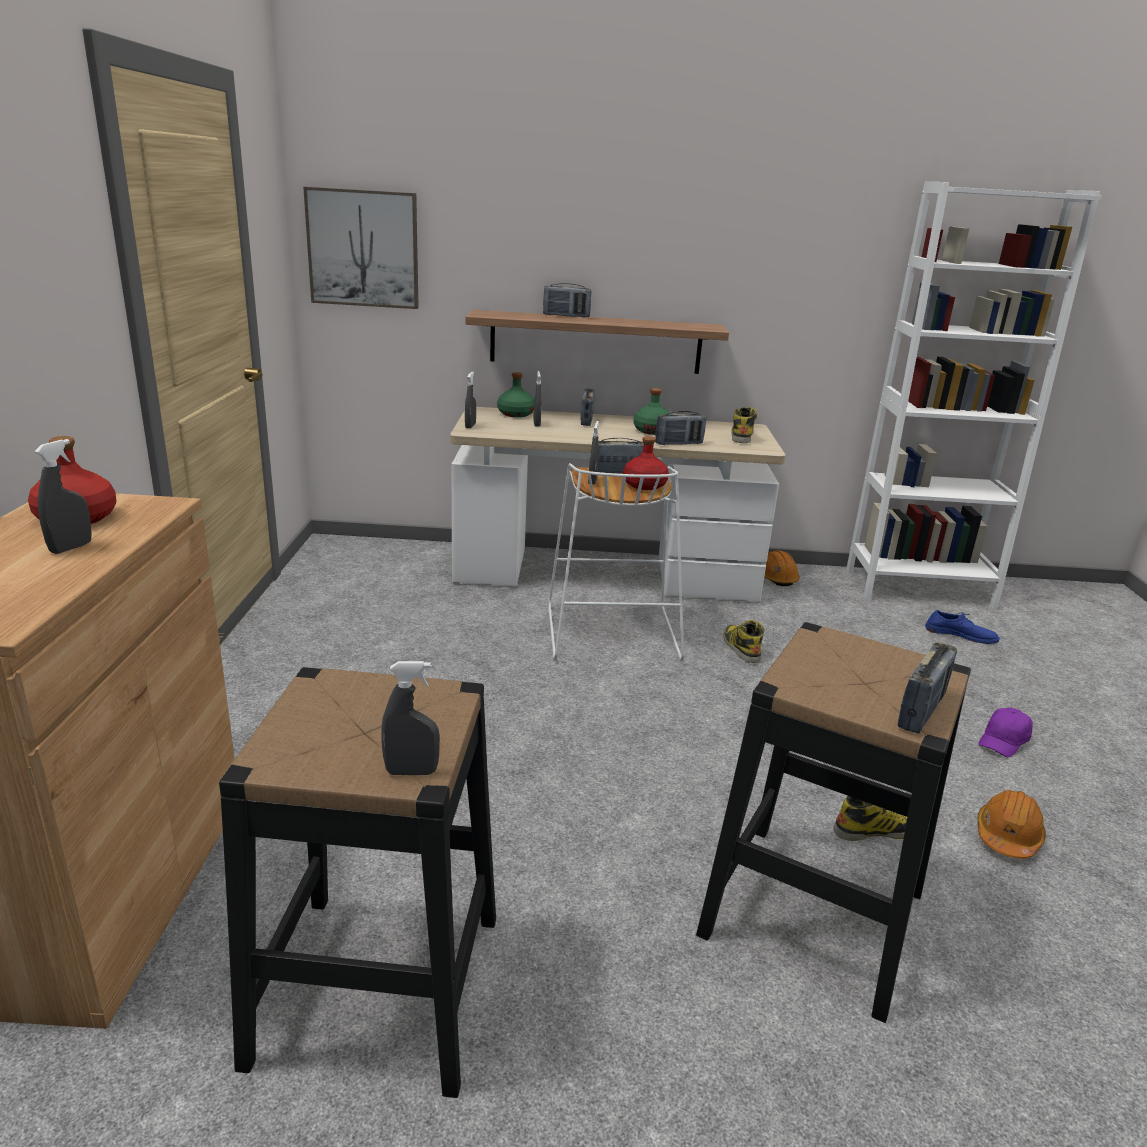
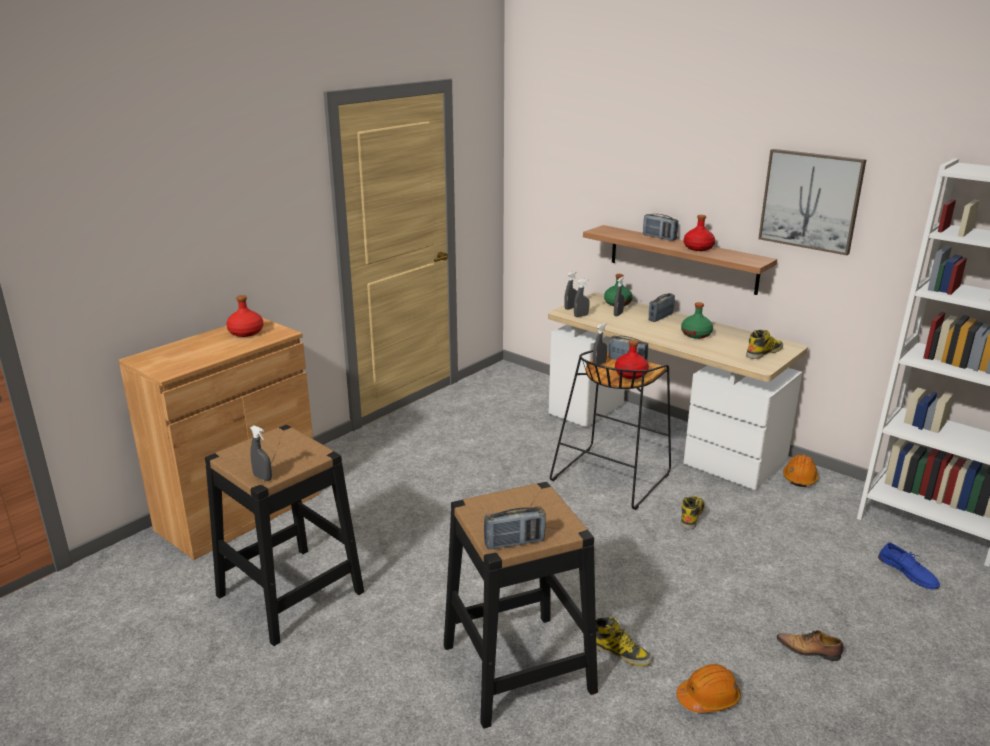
camera: 40 degrees right, 0 degrees up
(71, 548) = (226, 346): grey spray bottle -> grey spray bottle (581, 316)
(363, 248) = (542, 177): picture -> picture (810, 200)
(610, 633) = (610, 476): white stool -> black stool
(629, 321) = (698, 248): none -> red bottle
(679, 443) = (697, 348): radio -> none
(1003, 741) = (809, 651): purple cap -> shoe

